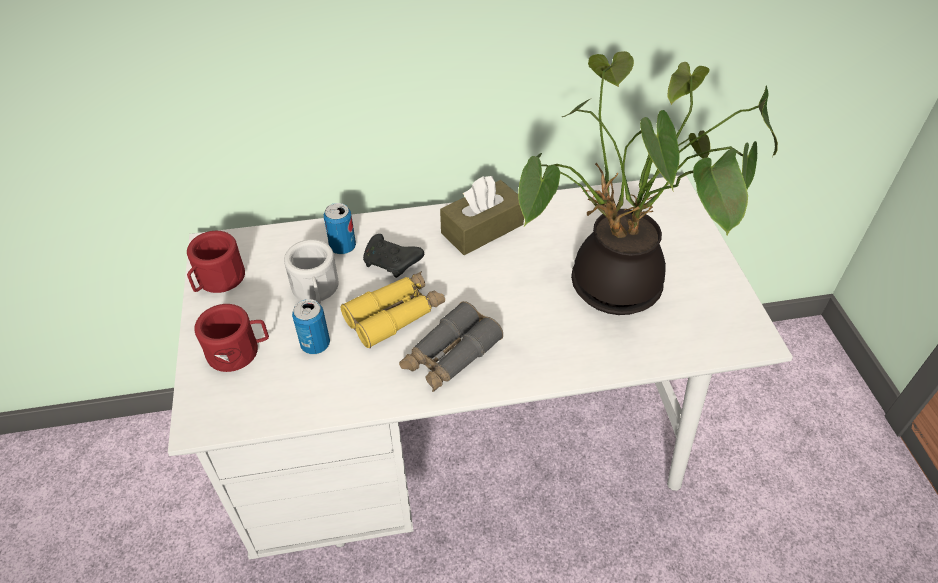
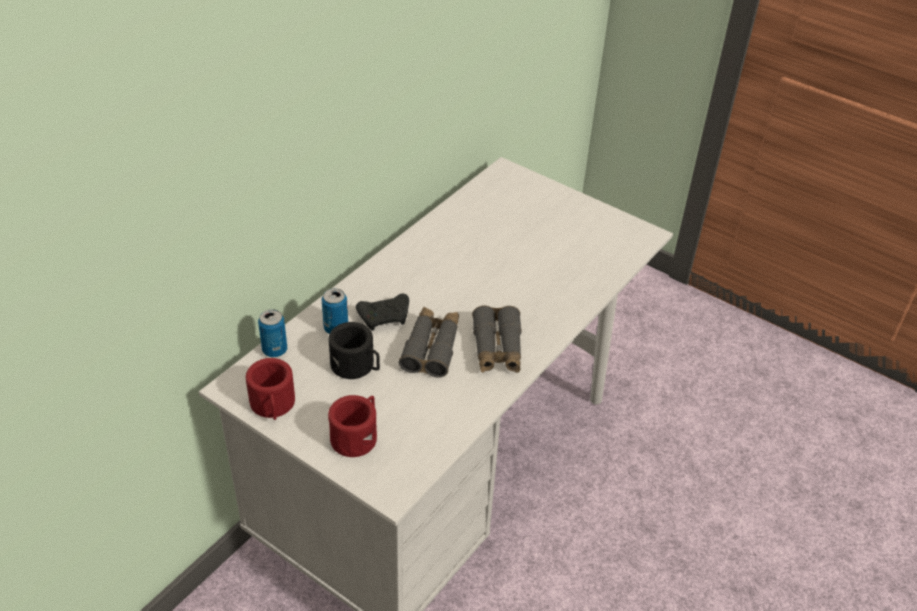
camera: 45 degrees left, 5 degrees down
(315, 344) = (404, 398): can -> can (275, 350)
(316, 290) = (356, 366): white mug -> black mug
(395, 315) = (431, 347): yellow binoculars -> grey binoculars
(482, 229) = (417, 261): brown tissue box -> none
(611, 291) = (542, 253): potted plant -> none

